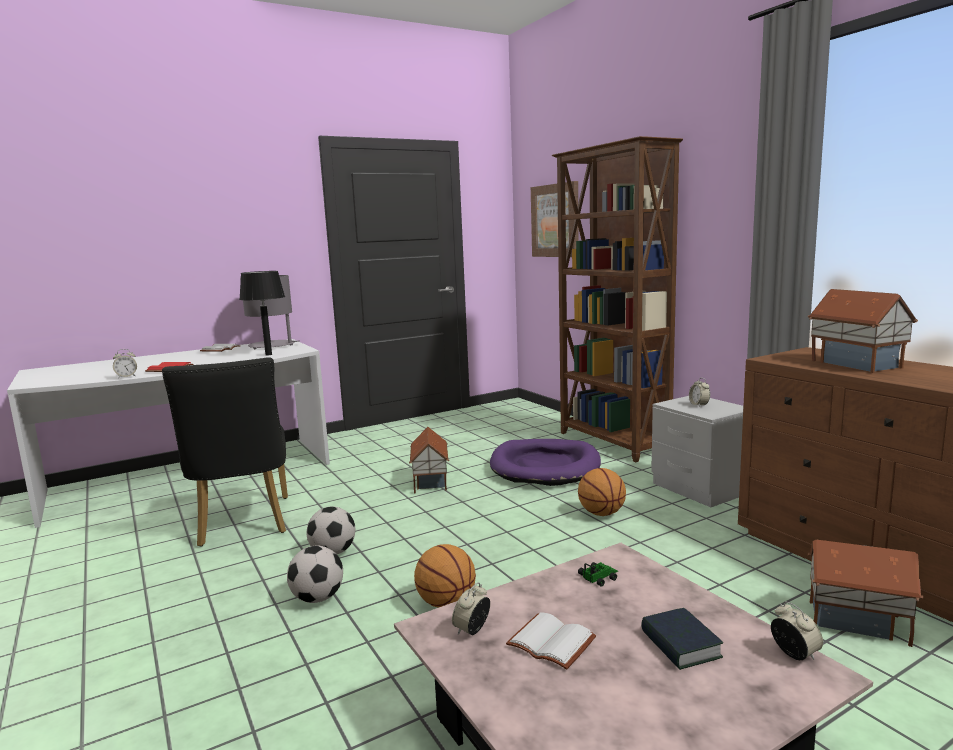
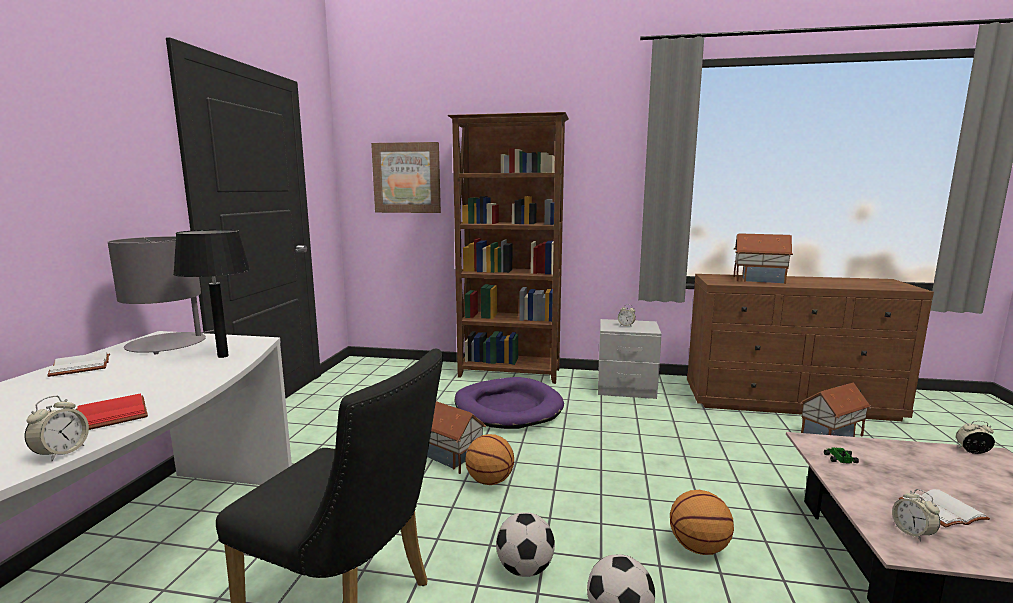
camera: 50 degrees left, 0 degrees up
(602, 514) = (620, 428): basketball -> basketball (490, 481)
(680, 645) = (955, 473): book -> none

